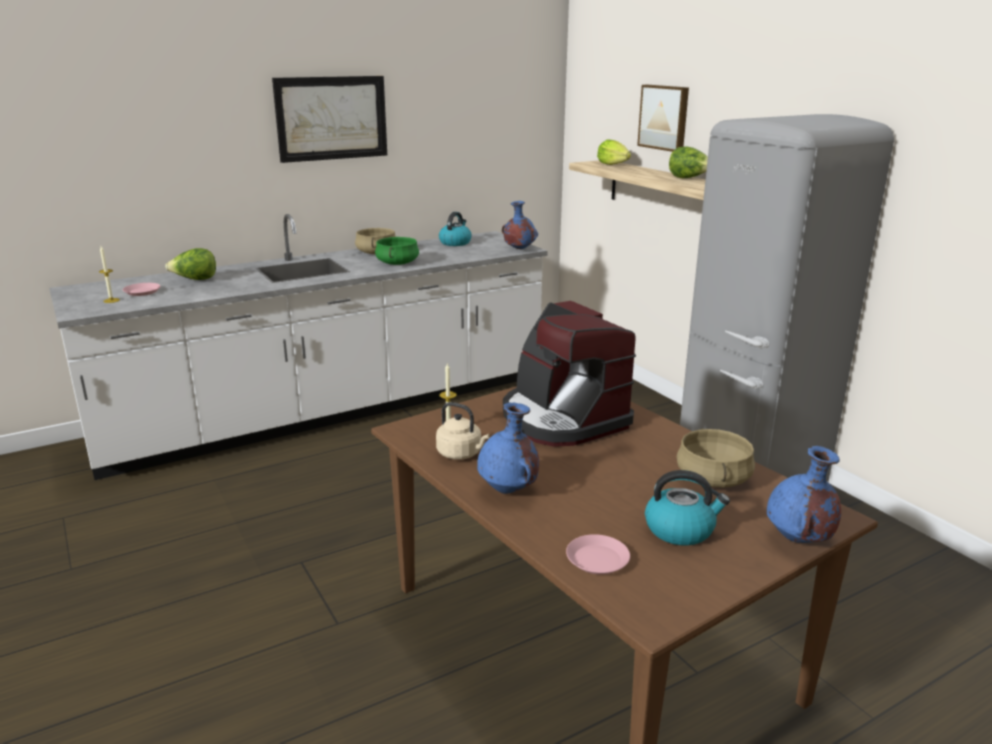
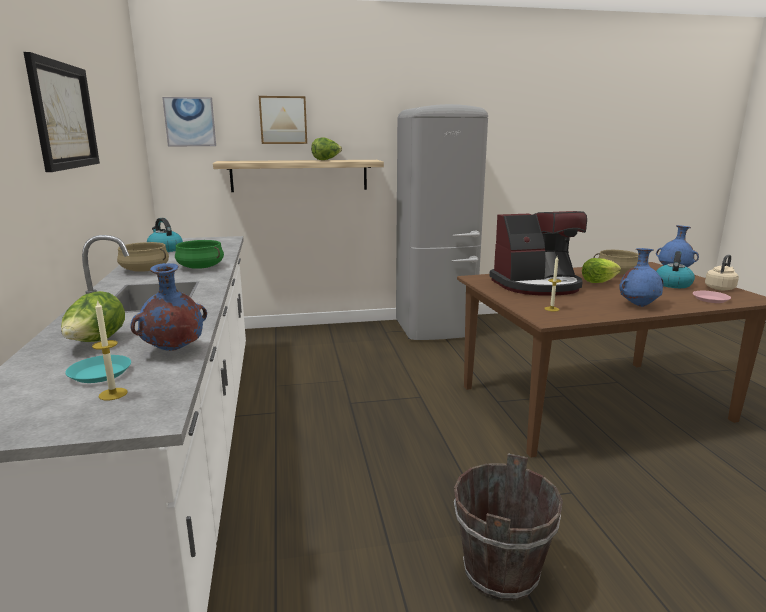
camera: 70 degrees left, 5 degrees down
(142, 292) = (100, 373): pink plate -> turquoise plate
(204, 583) = (500, 572): none -> brown bucket
(461, 454) = (588, 309): beige kettle -> beige kettle (720, 288)
(519, 249) = (226, 240): blue vase -> blue vase (173, 351)
(592, 111) = (190, 122): none -> picture
(612, 165) = (245, 161): lettuce -> lettuce (598, 282)

